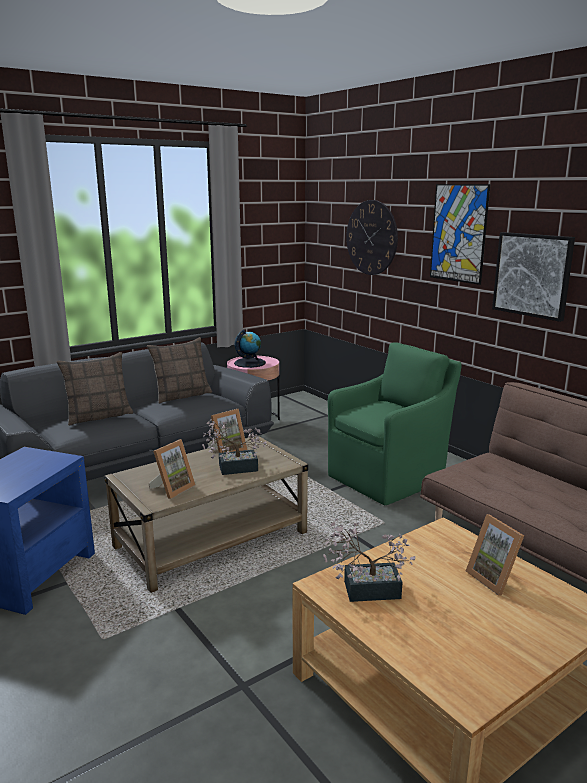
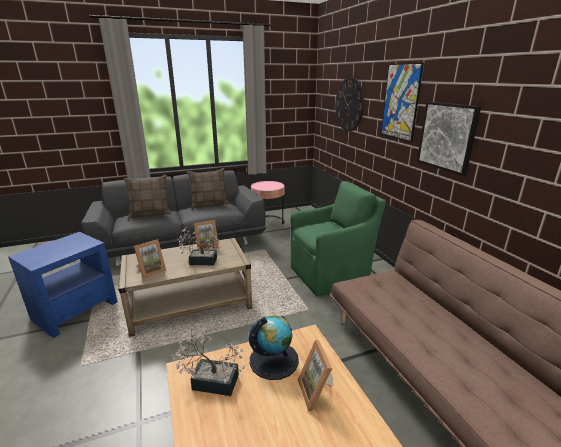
camera: 15 degrees right, 5 degrees up
(249, 363) = (265, 186): globe -> globe (274, 360)

